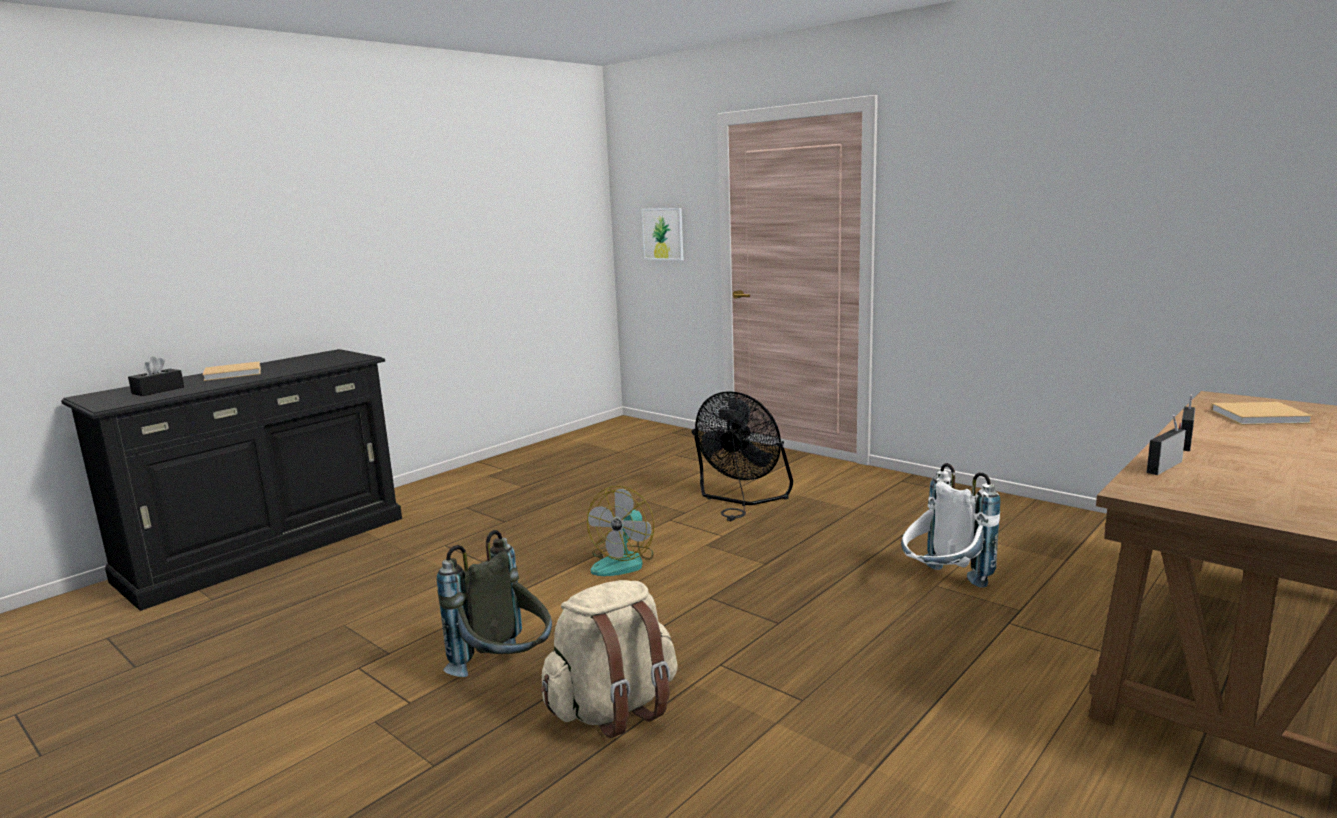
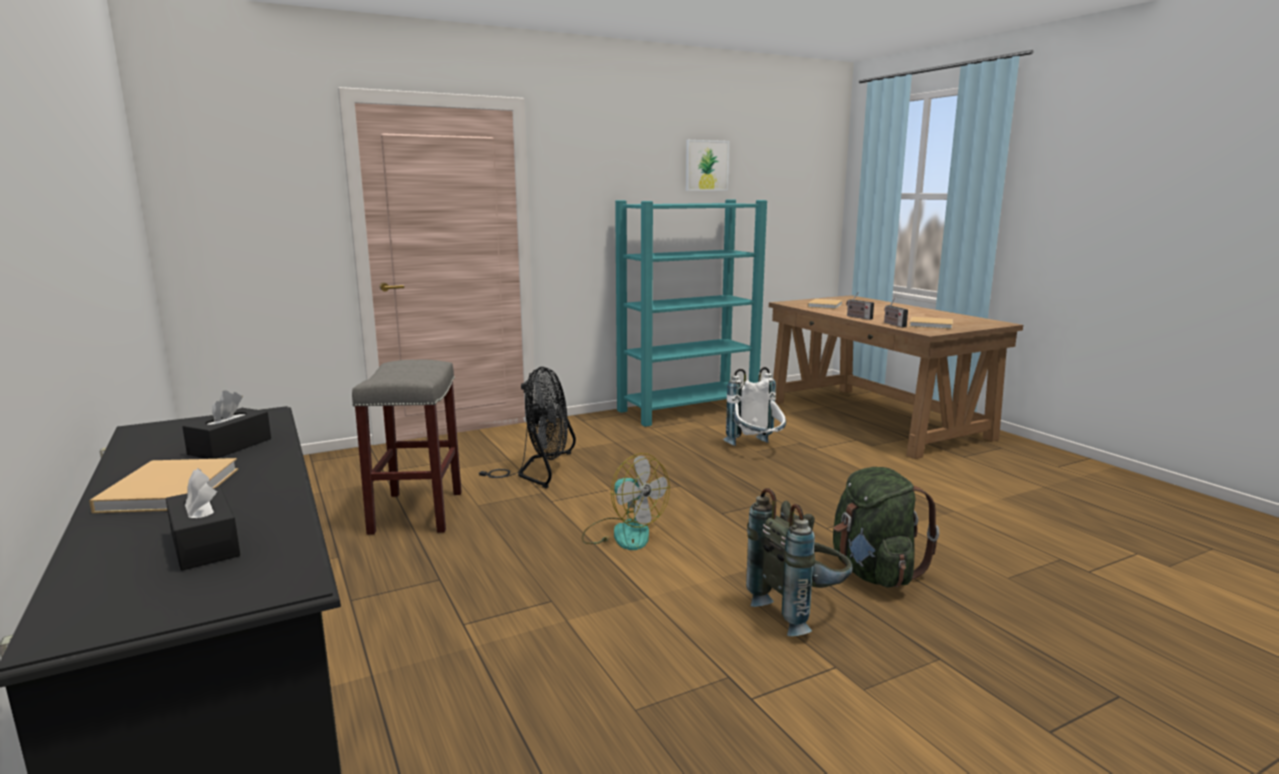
camera: 70 degrees left, 0 degrees up
(299, 366) = (230, 446): none -> black tissue box
(607, 485) = (417, 513): none -> grey stool
(614, 708) = (873, 573): beige backpack -> green backpack
(663, 234) = (255, 225): picture -> picture (706, 165)
(736, 498) = (538, 470): black fan -> black fan turned 135 degrees clockwise
(1038, 519) = (688, 409): none -> turquoise bookcase
(1231, 490) = (932, 325): none -> beige book

